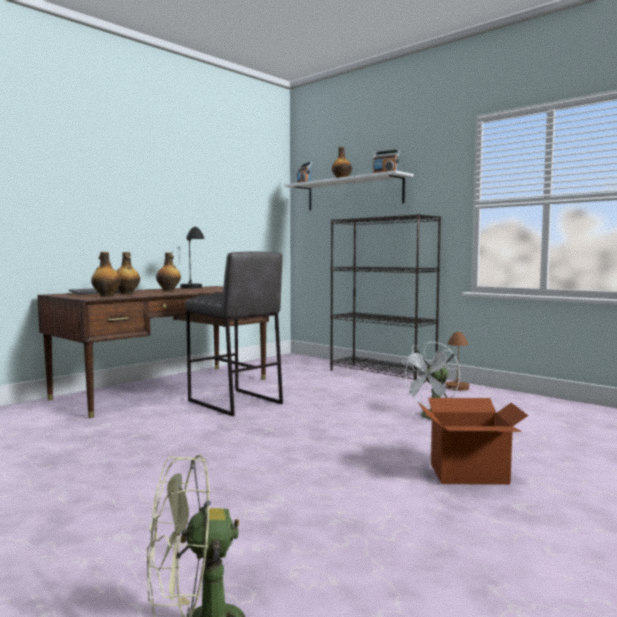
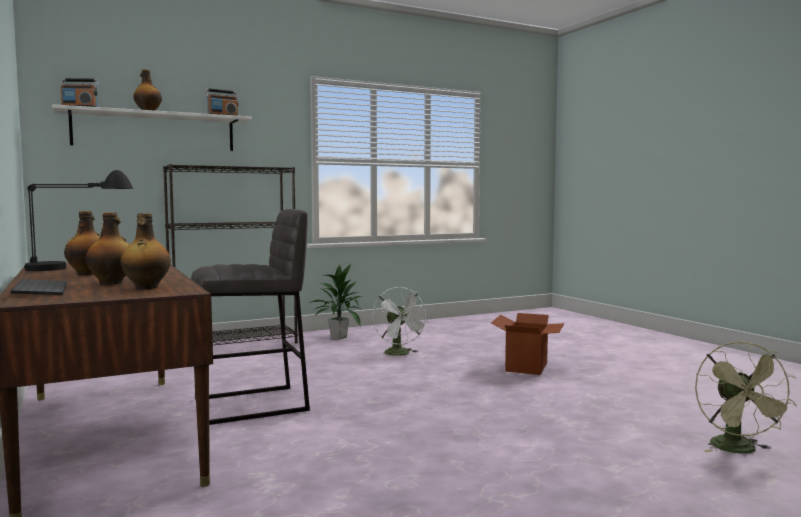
camera: 70 degrees left, 0 degrees up
(457, 392) = (338, 338): brown table lamp -> potted plant

